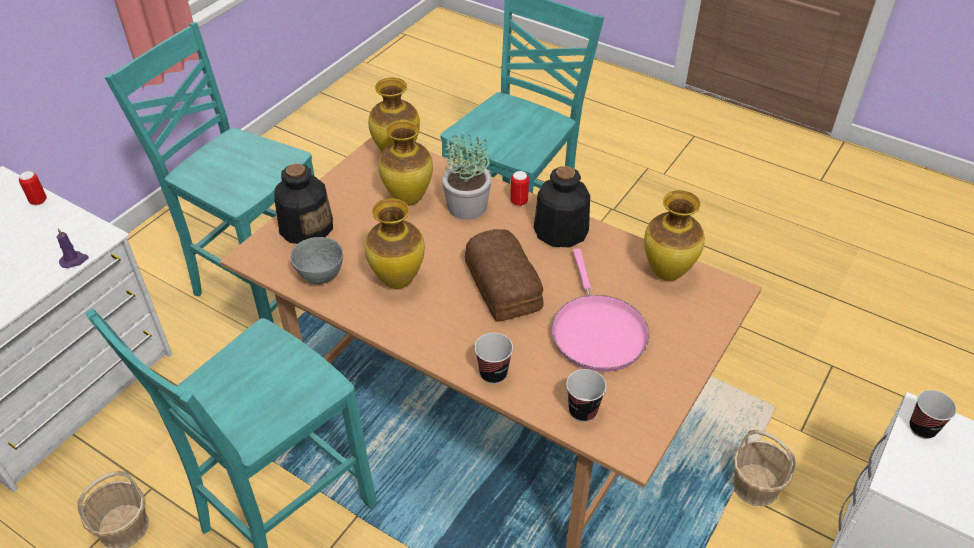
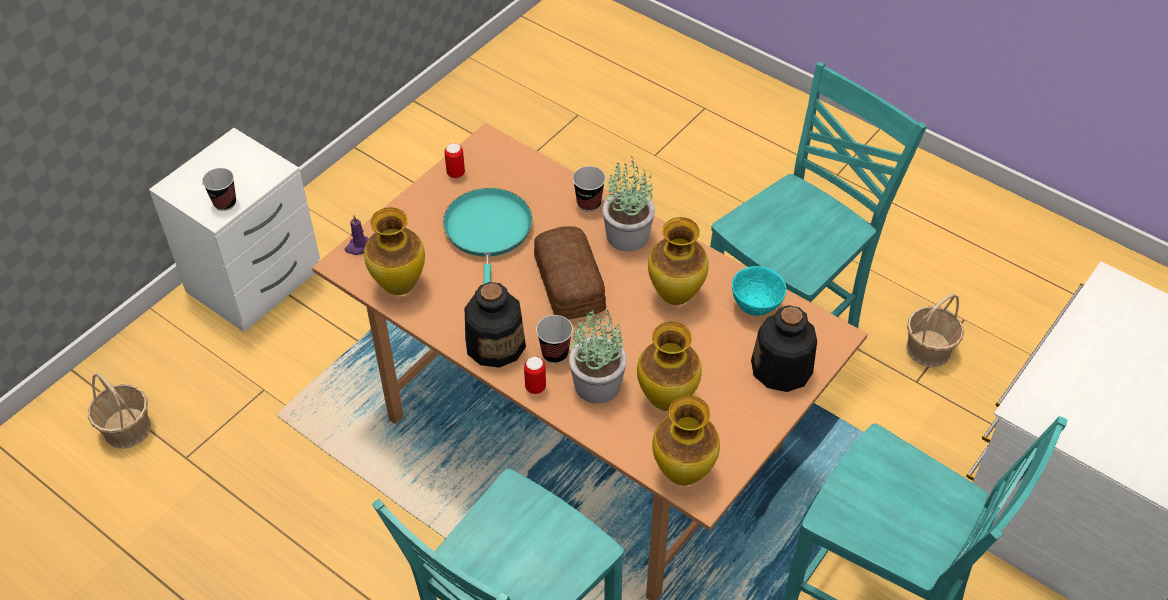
camera: 175 degrees left, 5 degrees up
(38, 201) = (1133, 470): can -> can (456, 173)
(74, 260) = (1038, 378): purple candle -> purple candle (358, 247)
(320, 277) = (756, 306): grey bowl -> turquoise bowl
(448, 339) = (626, 235): none -> potted plant
(583, 411) = (519, 170): cup -> cup (555, 353)
(596, 331) = (488, 233): pink frying pan -> turquoise frying pan
(755, 486) = (336, 343): basket -> basket (127, 428)

